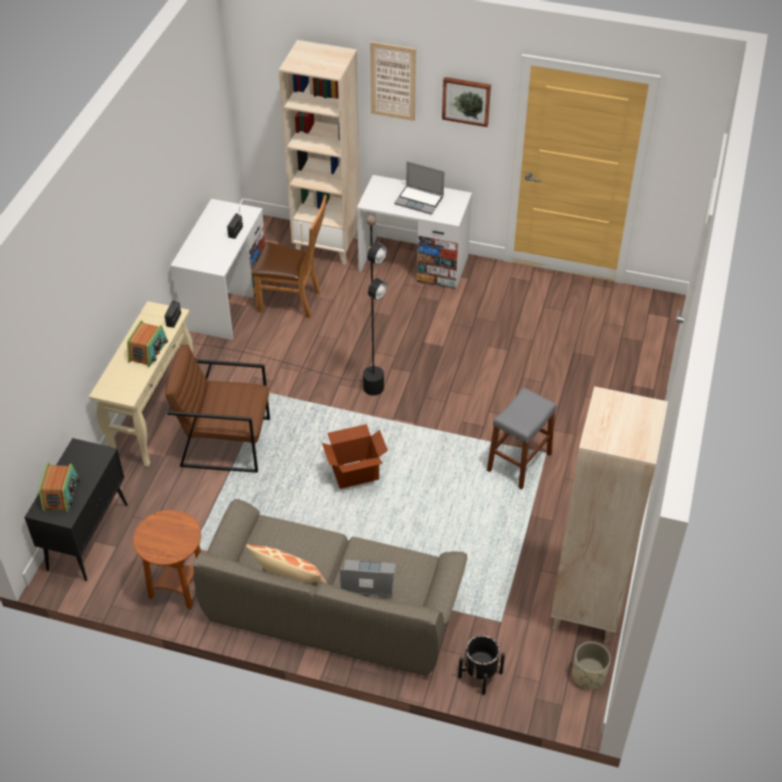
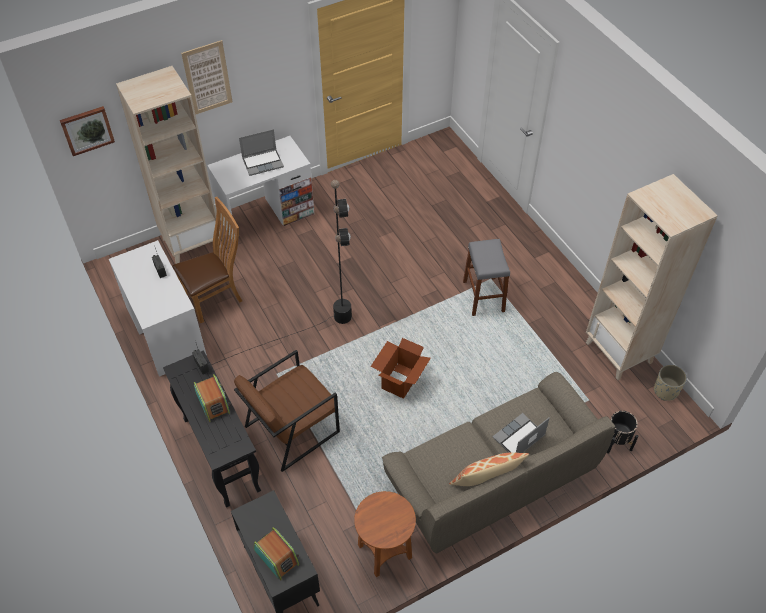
camera: 45 degrees left, 5 degrees up
(154, 418) = (220, 453): beige console table -> black console table
(466, 101) = (271, 63): picture -> picture (87, 130)

